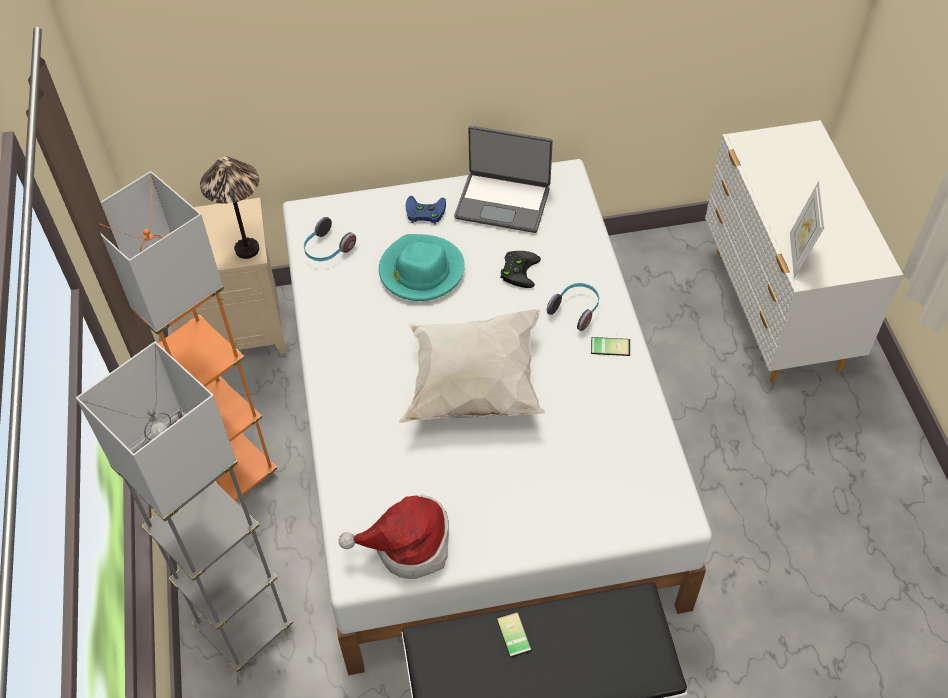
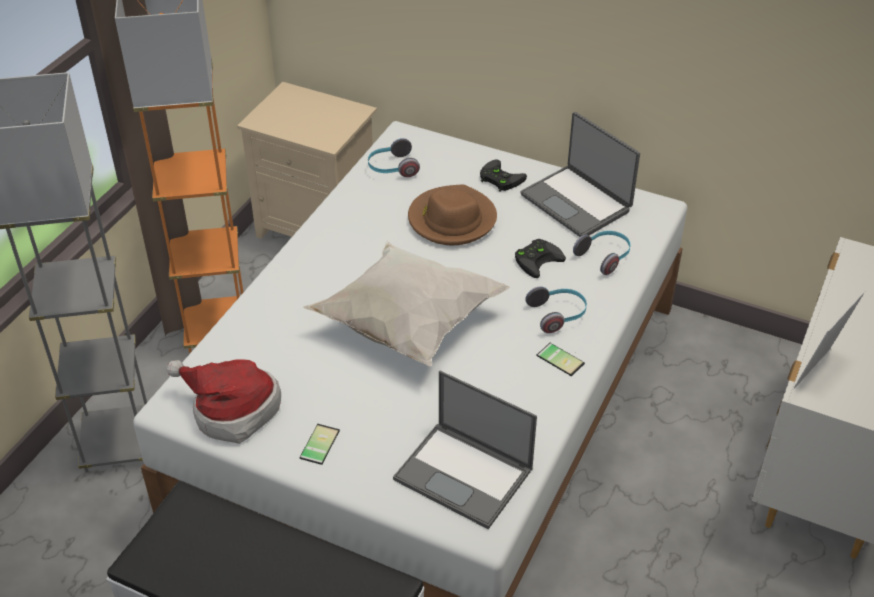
camera: 35 degrees right, 10 degrees down
(247, 249) = (329, 138): table lamp -> none
(421, 271) = (451, 219): turquoise hat -> brown hat
(423, 212) = (499, 178): blue game controller -> black game controller
(511, 634) = (256, 540): phone -> phone (317, 443)
(565, 240) = (604, 257): none -> headphones
(628, 482) = (465, 474): none -> laptop

